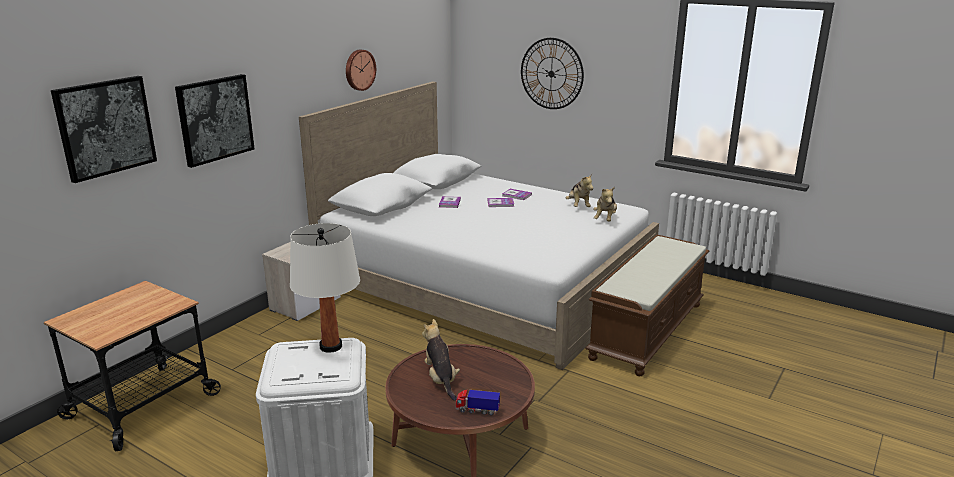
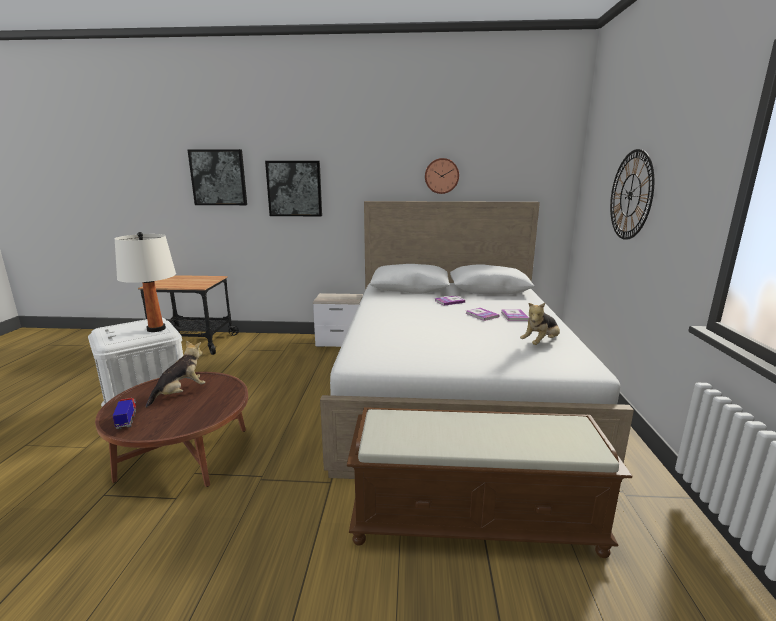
camera: 60 degrees right, 5 degrees down
(605, 219) = (528, 362): plush toy -> none

